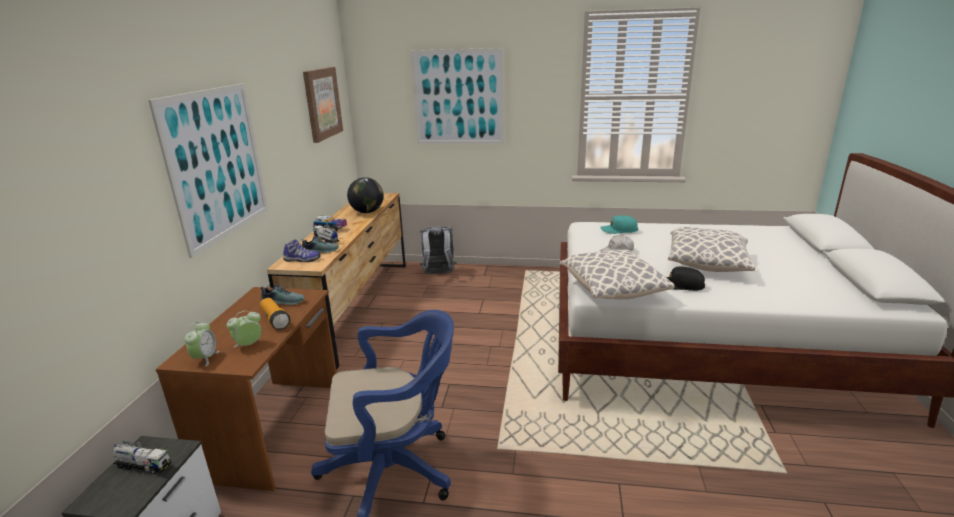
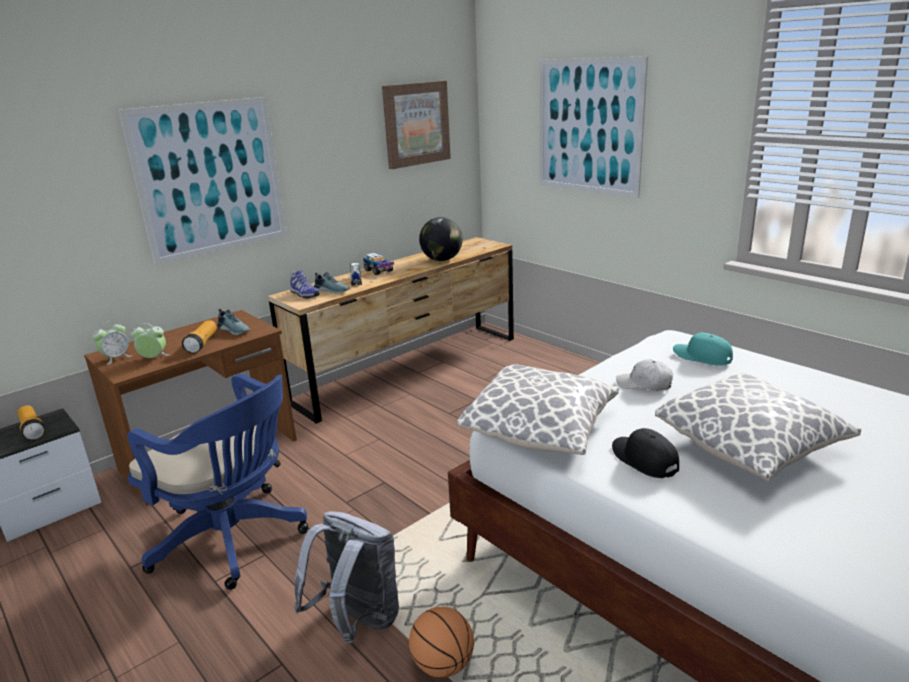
camera: 40 degrees right, 0 degrees up
(143, 465) = (32, 430): toy truck -> flashlight
(438, 274) = (534, 360): grey backpack -> grey backpack (357, 621)
(628, 457) = (443, 665): none -> basketball

